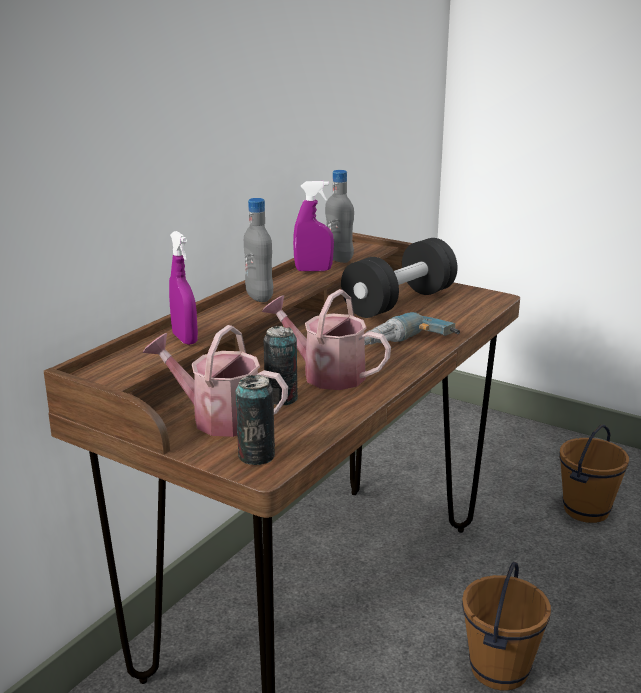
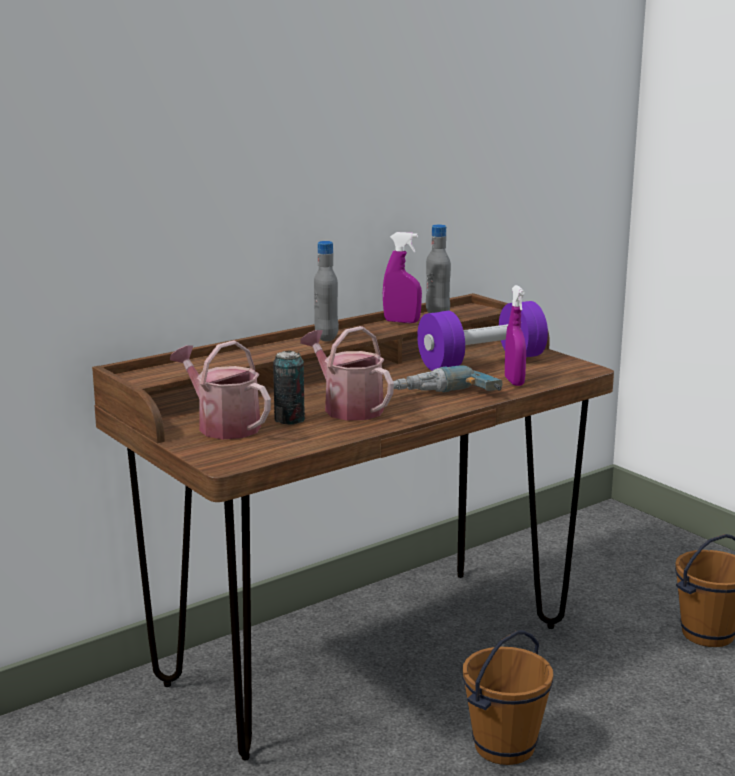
camera: 20 degrees right, 5 degrees down
(185, 339) = (228, 360): purple spray bottle -> purple spray bottle (514, 381)
(256, 456) = (228, 454): can -> none
(399, 302) = (481, 362): black dumbbell -> purple dumbbell

